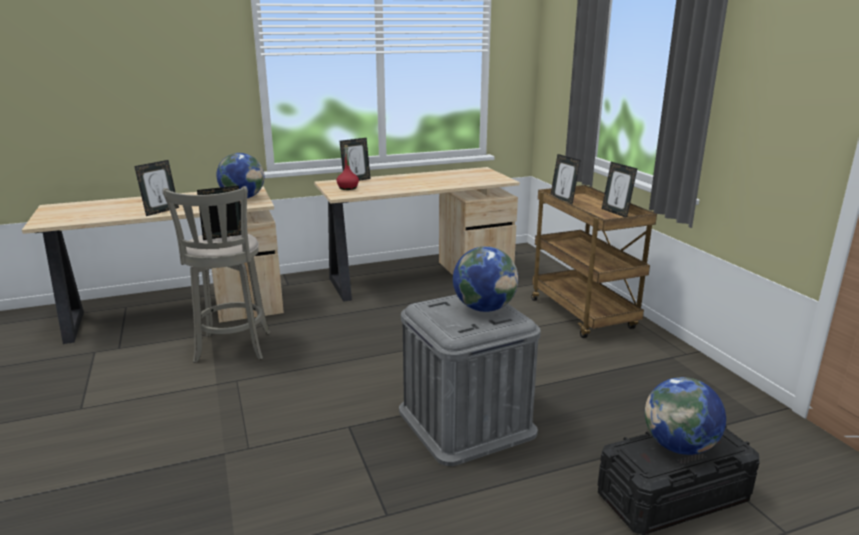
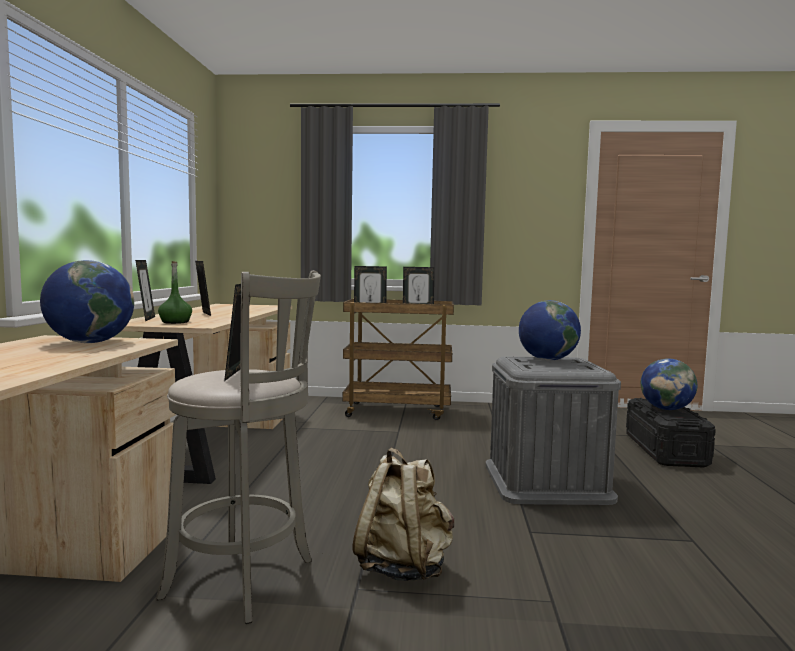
camera: 65 degrees left, 15 degrees down
(161, 211) = (28, 369): picture frame -> picture frame (203, 314)
(267, 388) = (403, 567): none -> beige backpack
(348, 188) = (175, 322): red bottle -> green bottle

